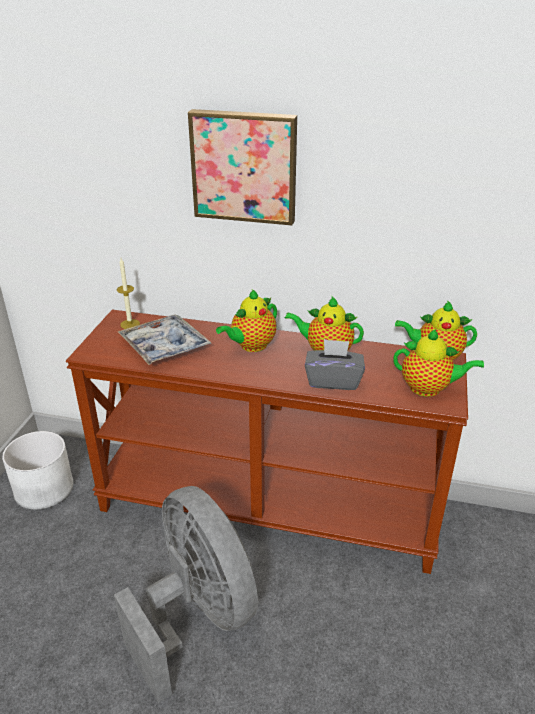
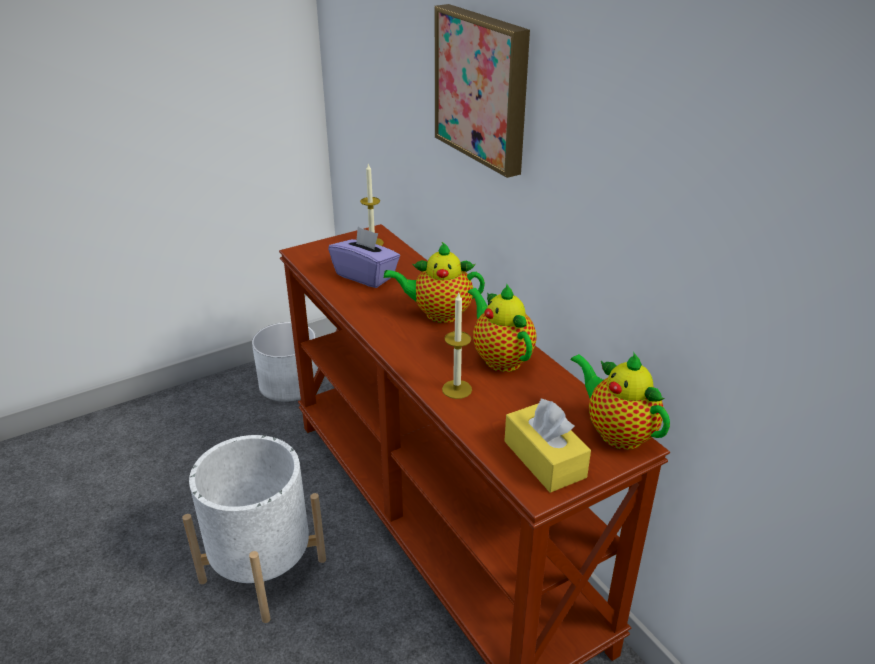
camera: 45 degrees right, 0 degrees up
(164, 346) = (366, 276): tray -> purple tissue box
(197, 616) = (263, 570): grey fan -> white planter
(333, 381) = (457, 389): grey tissue box -> candle
(428, 389) = (544, 459): teapot -> yellow tissue box

